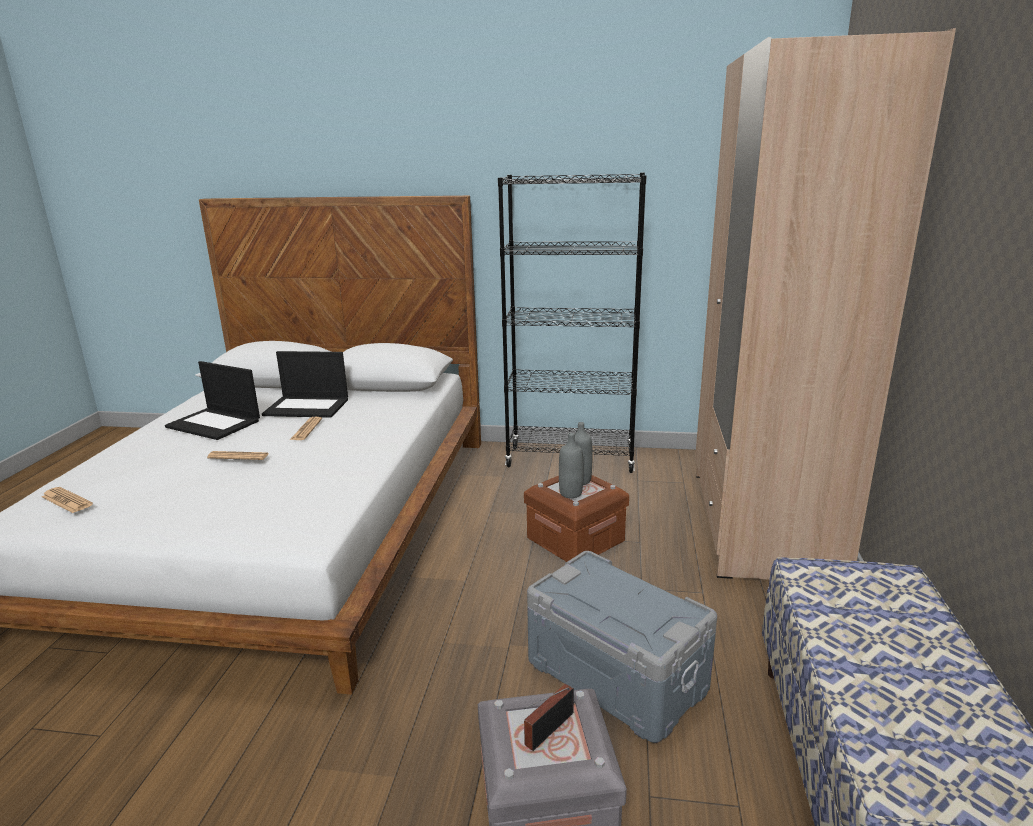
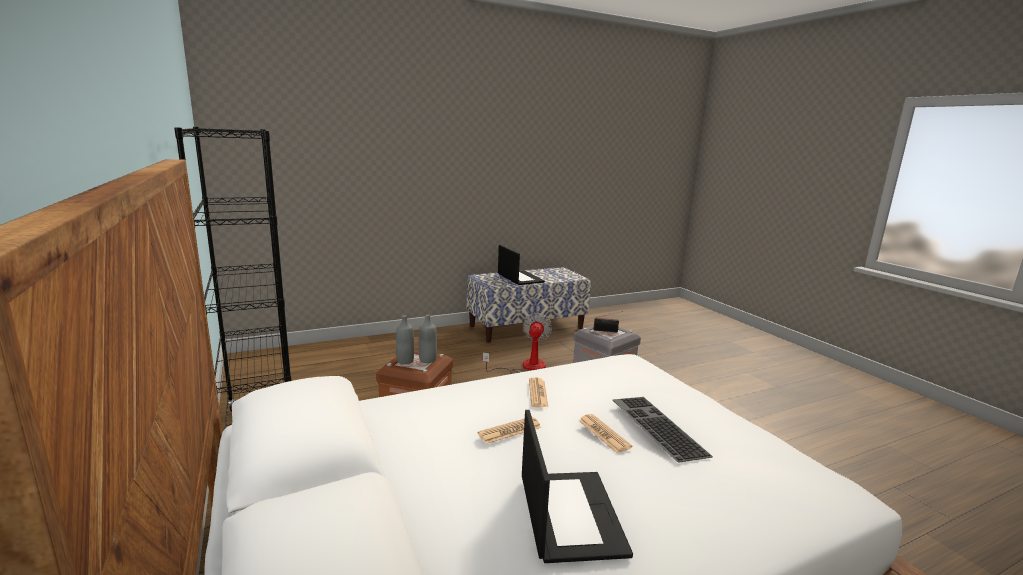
camera: 125 degrees left, 5 degrees down
(66, 501) = (786, 473): newspaper -> newspaper (538, 393)
(200, 477) = (655, 426): none -> keyboard
(308, 407) = (446, 469): laptop -> laptop (519, 278)
(617, 674) = (525, 367): grey storage box -> fan
(761, 523) = (352, 353): beige wardrobe -> none

